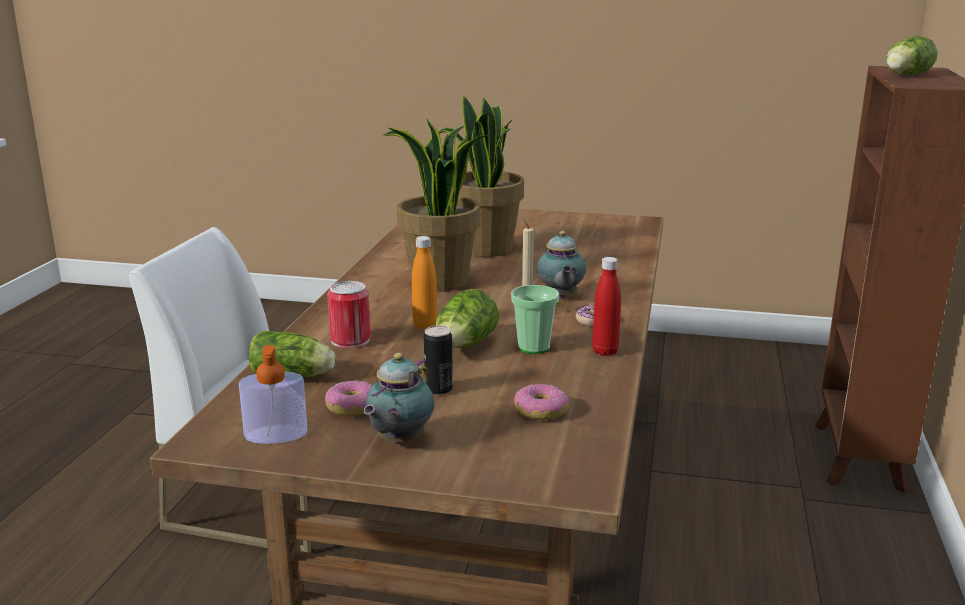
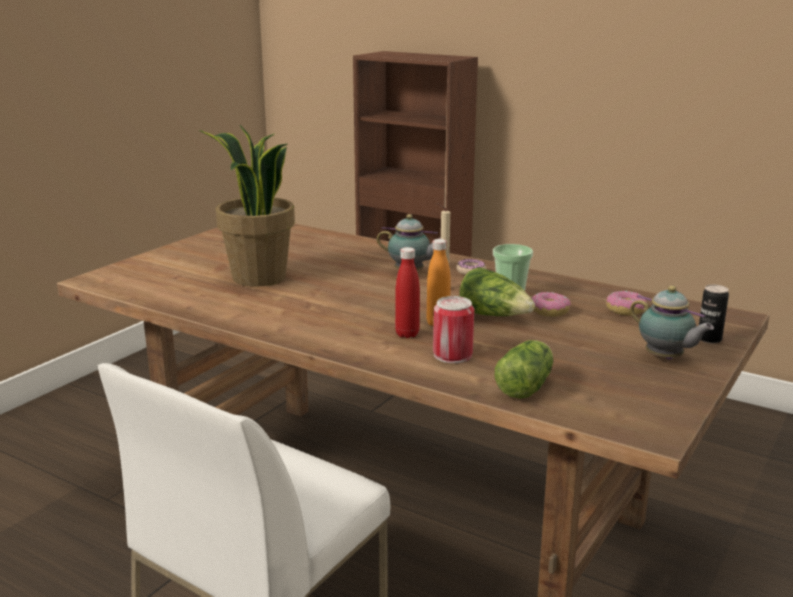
camera: 70 degrees left, 0 degrees up
(276, 435) = (645, 401): soap dispenser -> none
(352, 407) = (600, 368): donut -> donut (549, 311)
(438, 389) = (576, 335): can -> can (709, 339)
(439, 282) = (332, 305): potted plant -> none
(605, 351) = (531, 278): red bottle -> red bottle (407, 334)
(905, 75) = (406, 56): lettuce -> none

